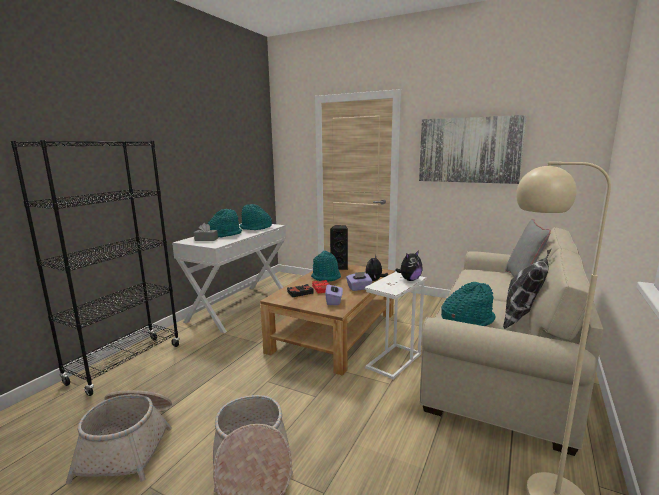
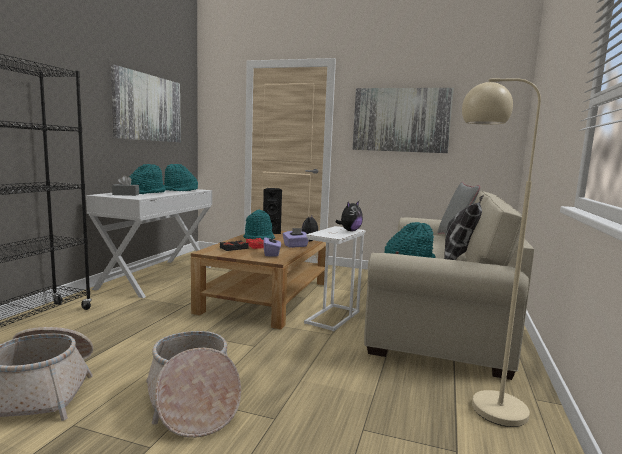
camera: 10 degrees left, 5 degrees down
(225, 152) = (148, 108): none -> picture

